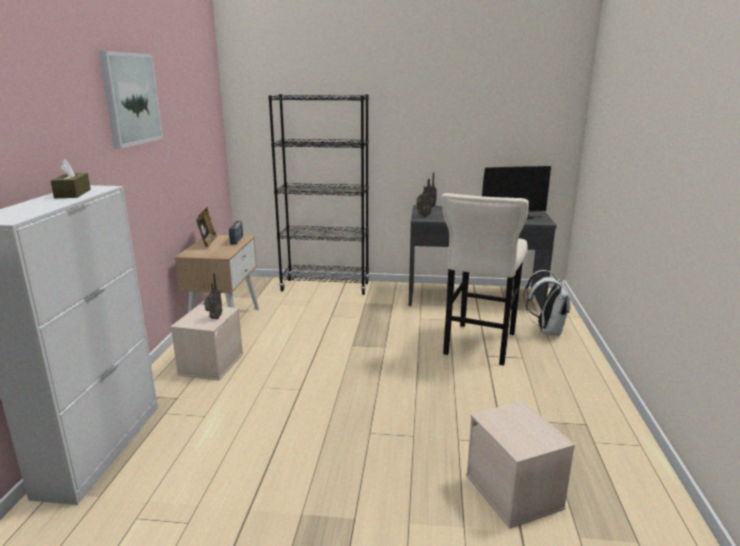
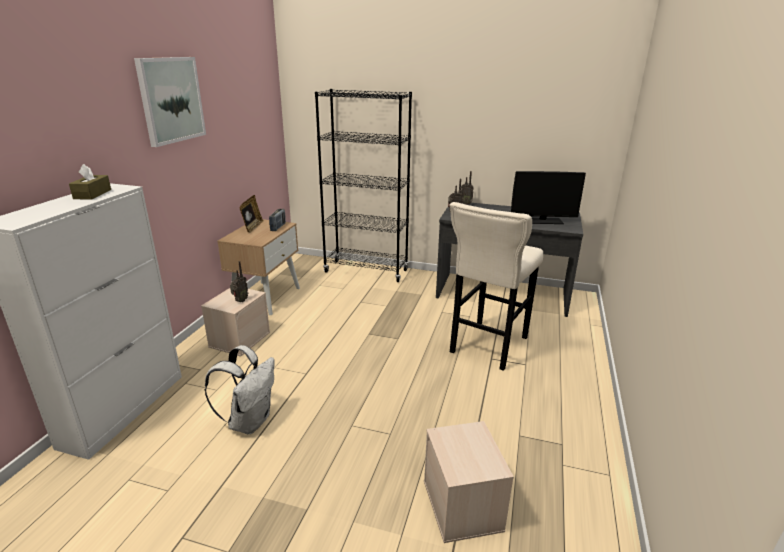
camera: 10 degrees right, 5 degrees up
(546, 330) = (561, 337): white backpack -> white backpack (249, 421)

